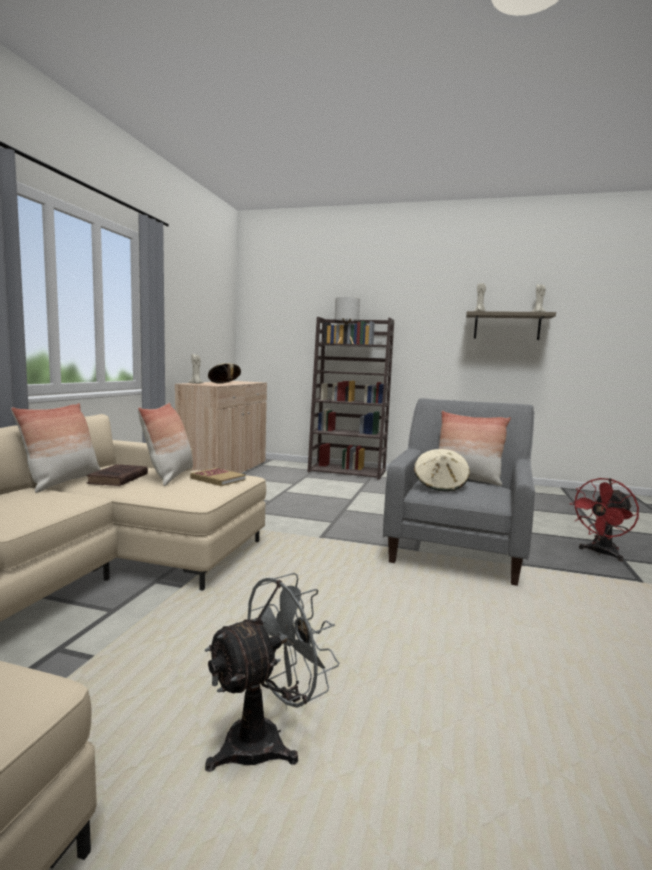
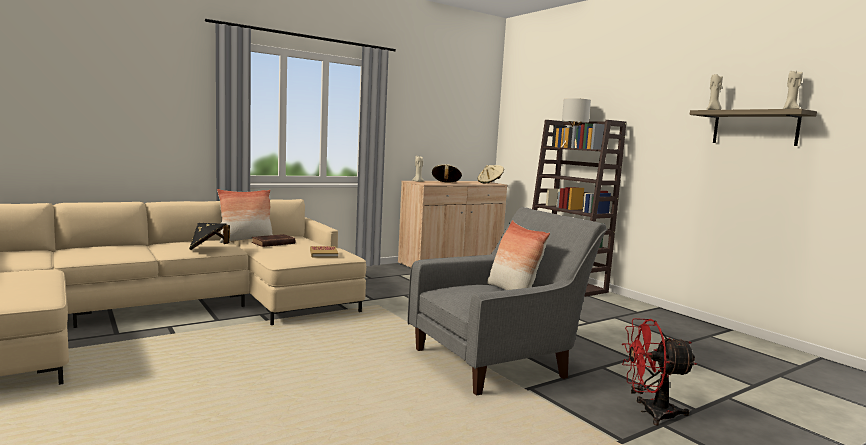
camera: 40 degrees right, 0 degrees up
(55, 505) = (208, 249): none -> black hat
(170, 476) = (303, 247): pillow -> none
(266, 739) = (165, 386): grey fan -> none
(440, 486) = (461, 289): beige hat -> beige hat (490, 183)

